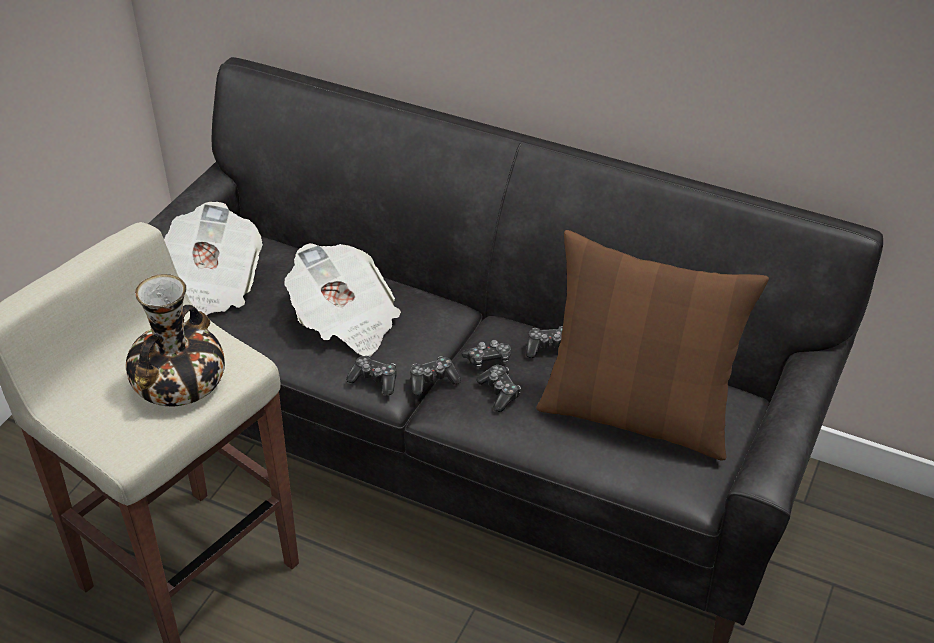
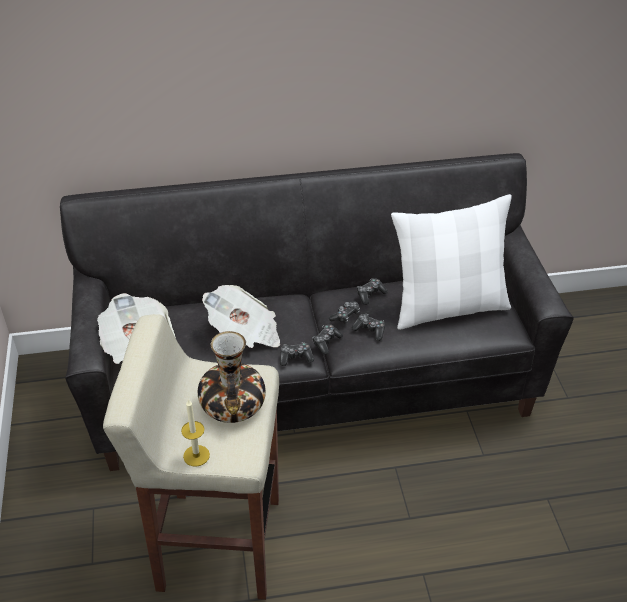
camera: 35 degrees left, 0 degrees up
(81, 419) = (196, 455): none -> candle
(636, 414) = (448, 307): brown pillow -> white pillow

